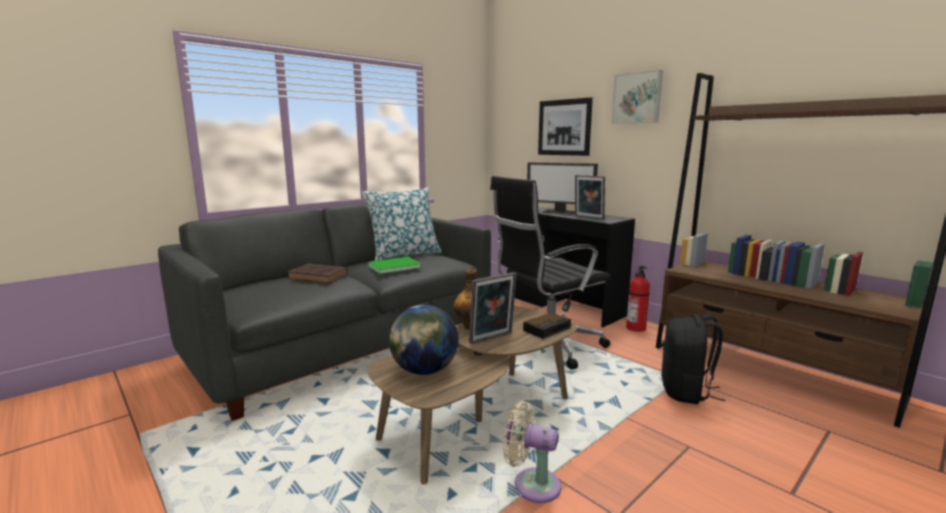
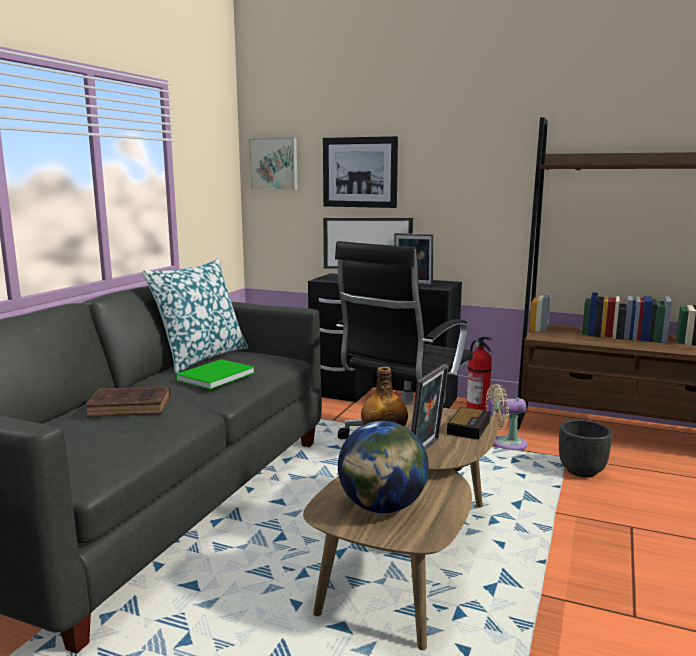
camera: 25 degrees left, 0 degrees up
(531, 484) = (531, 610): beige fan -> beige fan (505, 444)
(637, 98) = (457, 140): picture -> picture (274, 164)
(686, 392) = (582, 471): black backpack -> black planter

